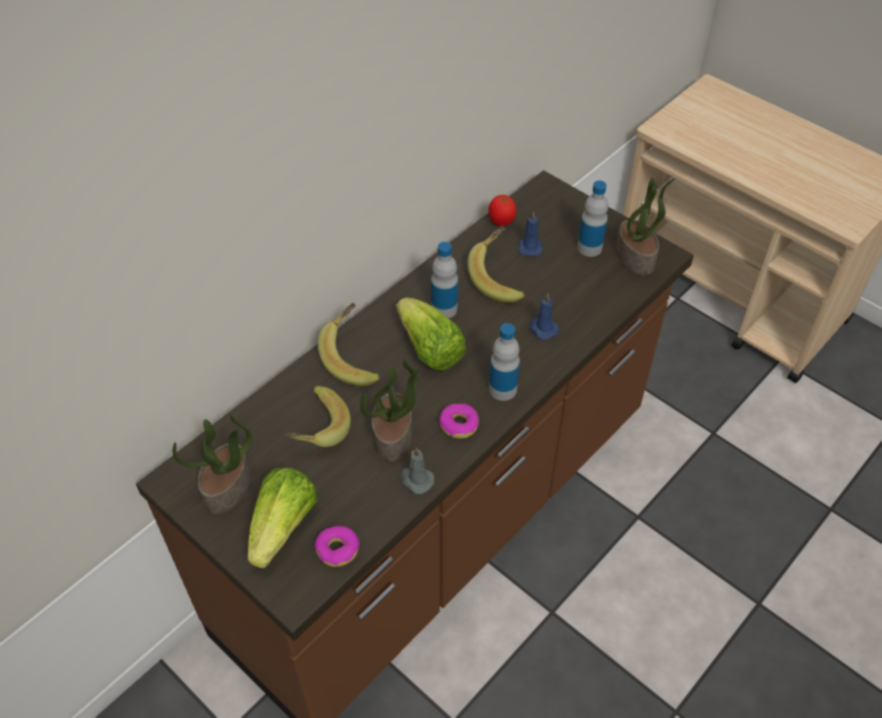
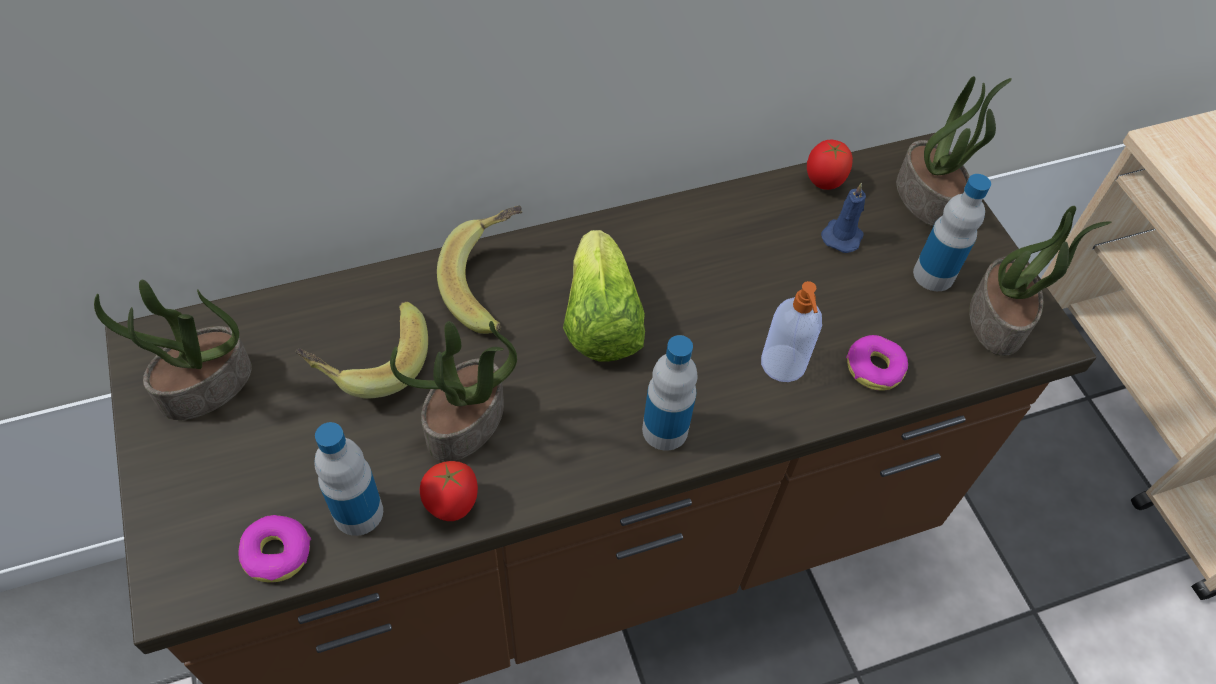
camera: 25 degrees right, 5 degrees up
(283, 527) = (233, 481): lettuce -> none
(416, 480) = (452, 505): grey candle -> tomato
(444, 308) = (660, 271): bottle -> bottle (358, 512)
(459, 424) = (567, 452): donut -> donut (874, 368)
(500, 277) = (770, 261): banana -> none
(542, 328) = (783, 365): blue candle -> soap dispenser
(562, 208) = (928, 199): none -> potted plant

